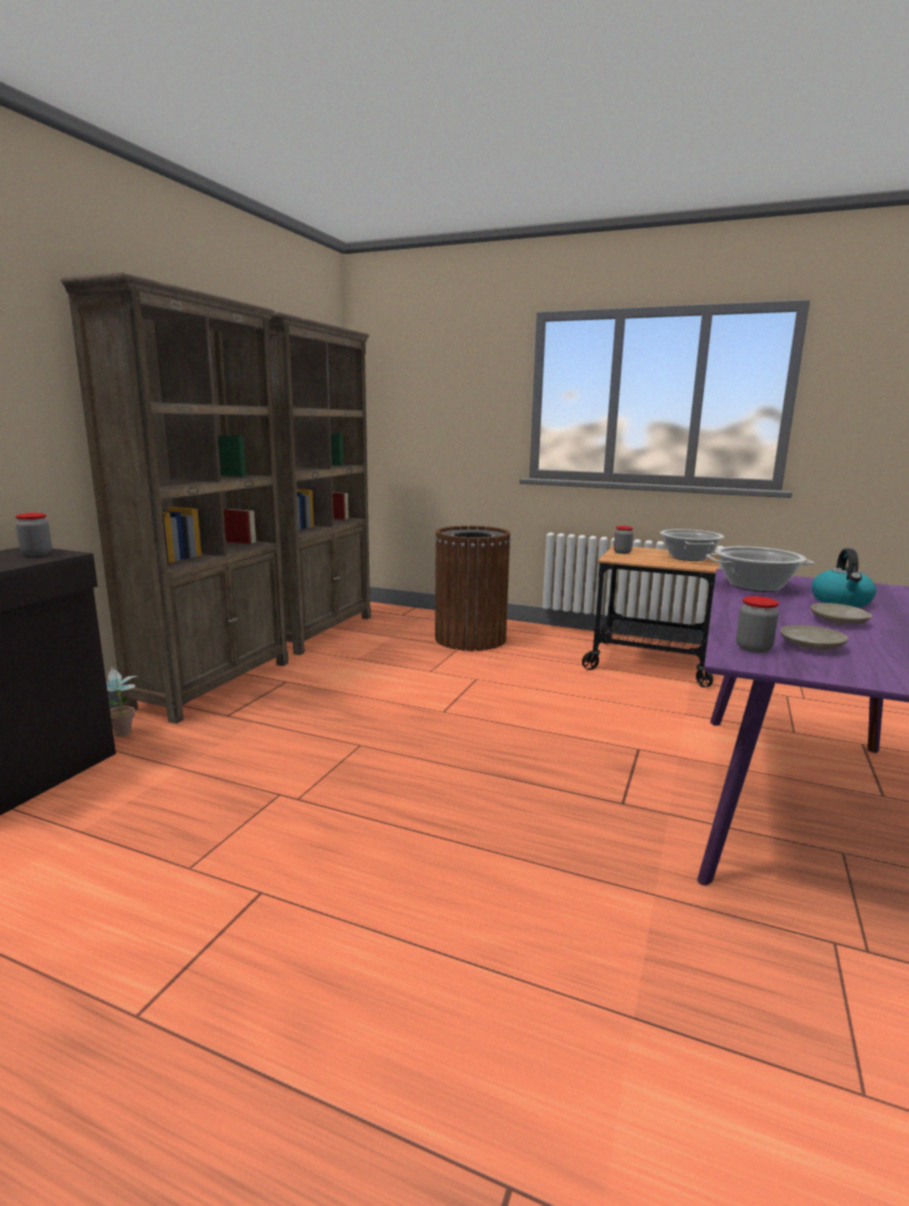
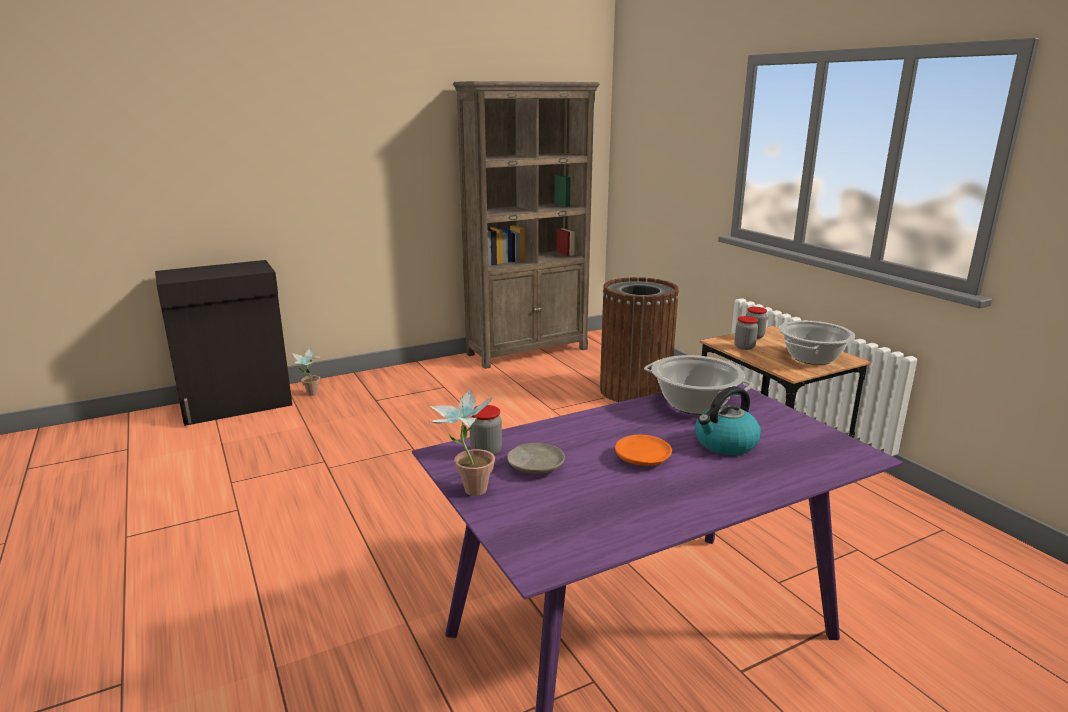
camera: 40 degrees right, 5 degrees up
(37, 554) = (251, 268): jar -> jar (744, 347)
(214, 684) = (401, 376): brown bookcase -> none
(830, 675) = (466, 489): none -> potted plant
(839, 622) = (642, 459): beige plate -> orange plate

